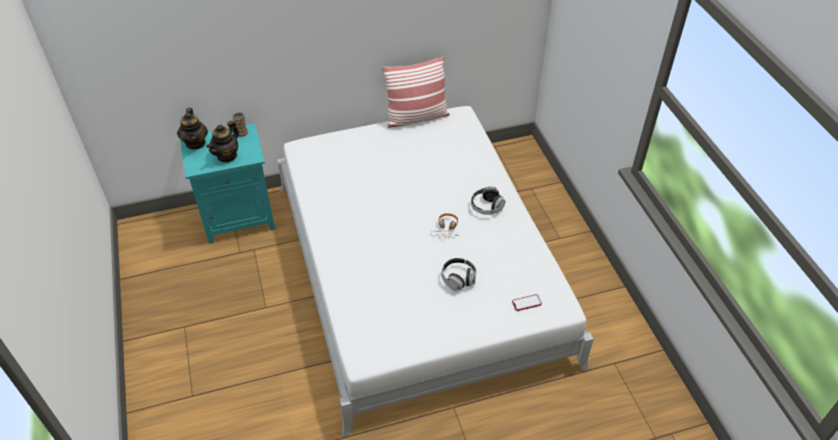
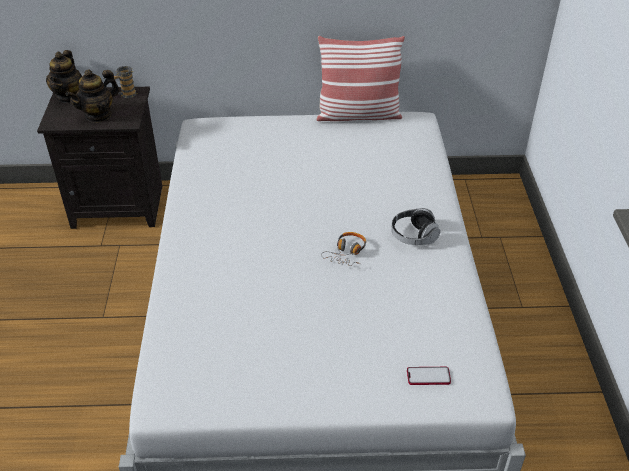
camera: 15 degrees right, 5 degrees down
(239, 217) = (119, 205): turquoise nightstand -> black nightstand
(458, 279) = (339, 322): headphones -> none

